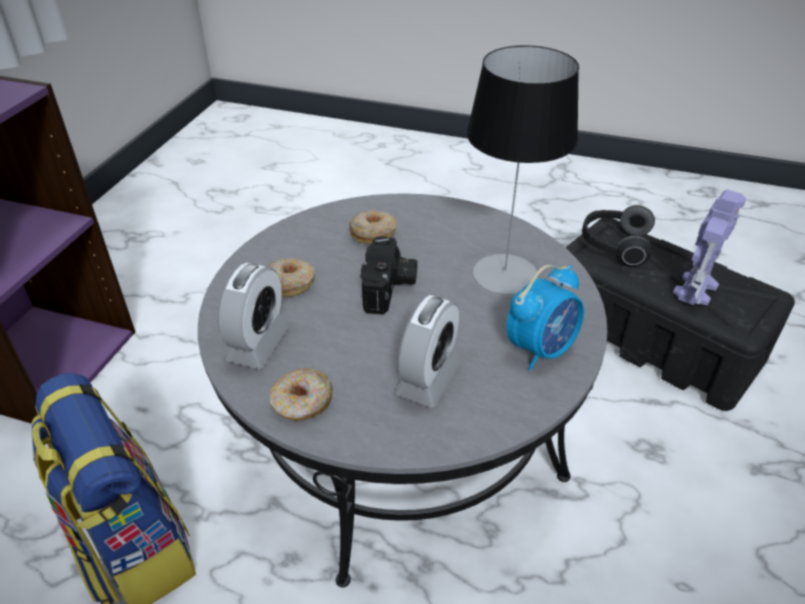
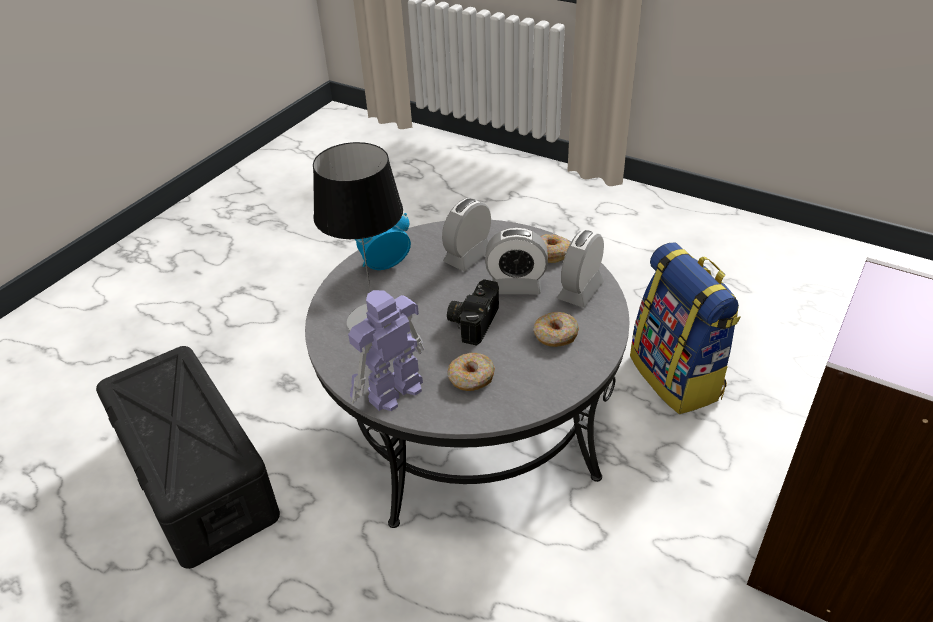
camera: 165 degrees left, 0 degrees up
(346, 340) = (516, 286): none -> alarm clock
(614, 246) = (196, 464): headphones -> none
(696, 288) = (171, 400): toy robot -> toy robot (393, 392)

